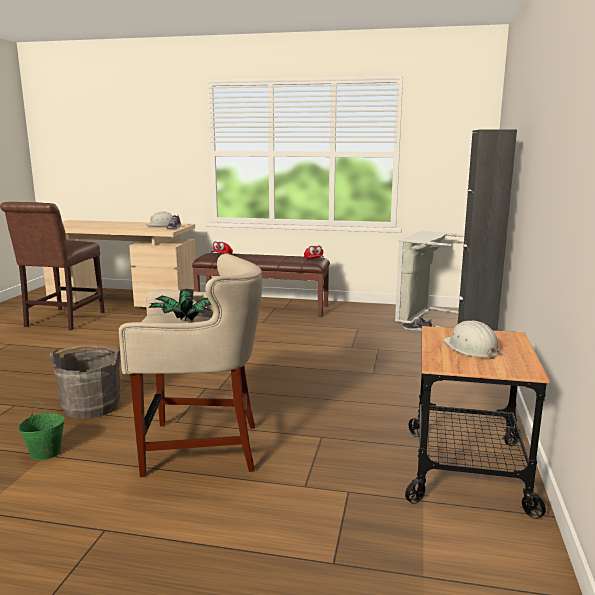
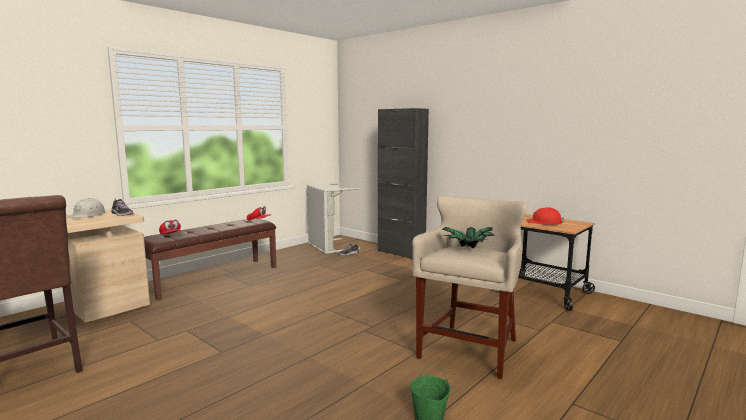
camera: 60 degrees left, 5 degrees down
(91, 407) = (346, 384): grey bucket -> none
(471, 348) = (545, 222): white hard hat -> red hard hat

